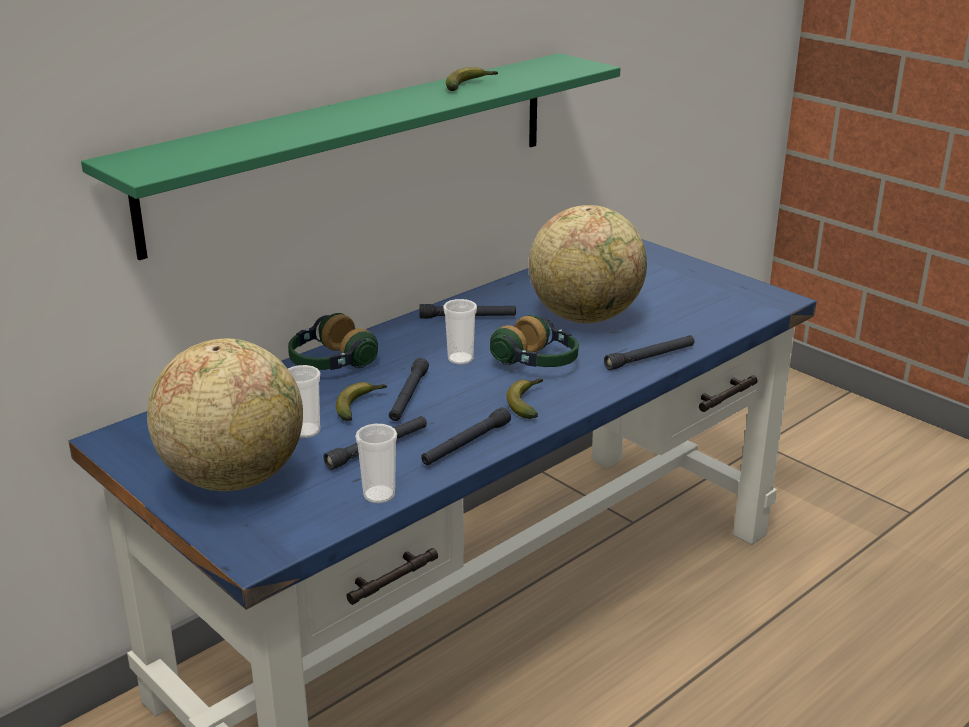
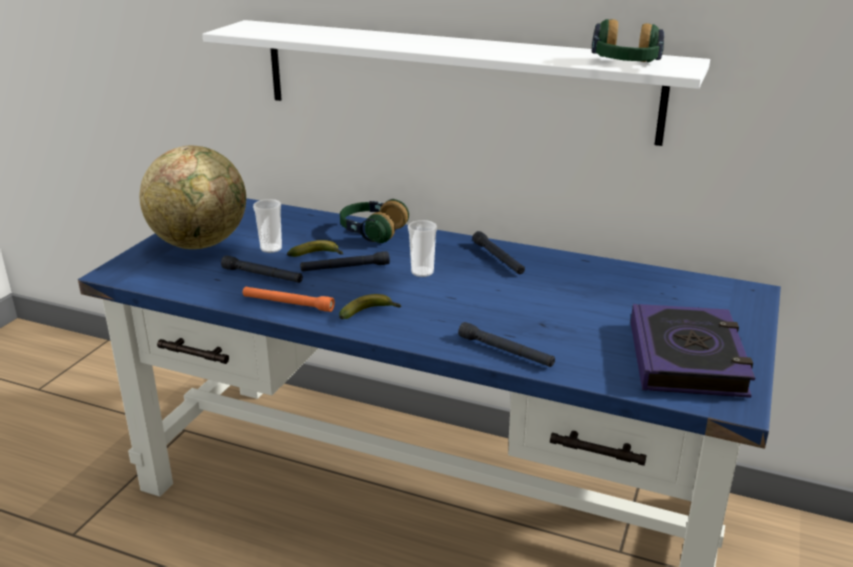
camera: 65 degrees right, 0 degrees up
(358, 147) = (454, 79): green shelf -> white shelf
(379, 495) = (200, 291): cup -> none
(466, 444) = (288, 304): black flashlight -> orange flashlight
(469, 86) = (538, 52): banana -> none
(537, 363) = (444, 303): headphones -> headphones (625, 65)
(586, 317) = (557, 305): globe -> none
(709, 295) = (687, 359): none -> book

